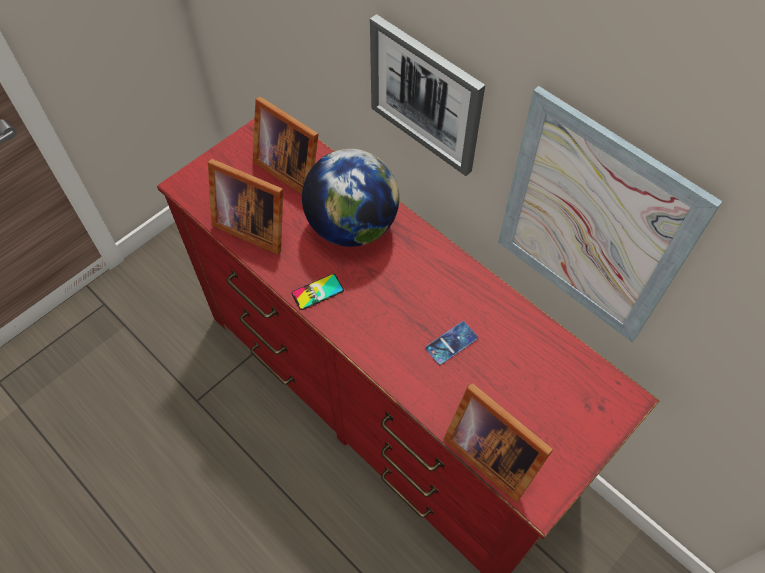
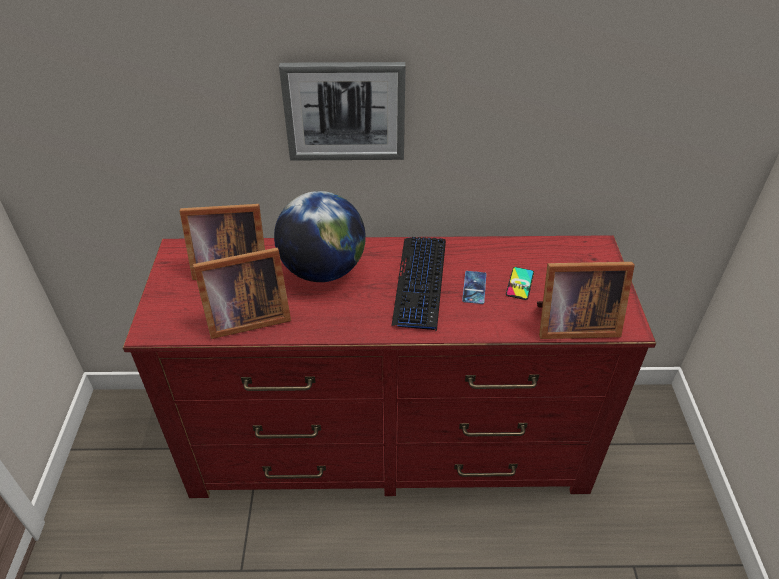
camera: 45 degrees left, 15 degrees down
(317, 292) = (350, 322): phone -> phone (520, 283)
(413, 301) = (420, 282): none -> keyboard
(592, 223) = (522, 123): picture -> none

